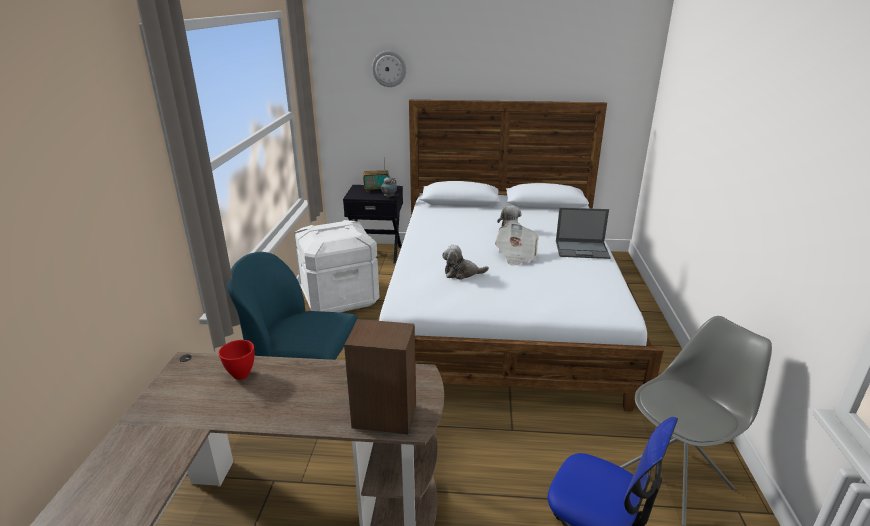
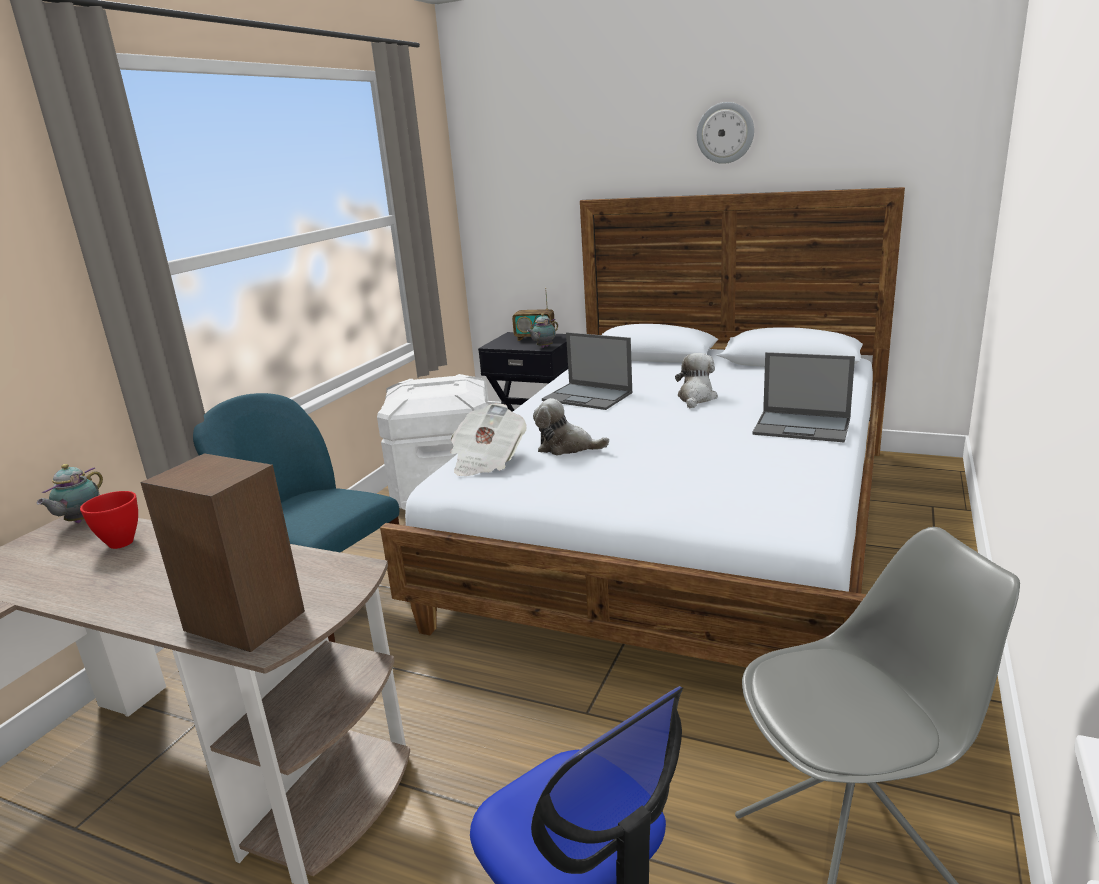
camera: 20 degrees right, 5 degrees down
(191, 362) = (80, 521): none -> teapot
(389, 69) = (553, 155): wall clock -> wall clock (725, 133)
(446, 235) = (588, 397): none -> laptop
(516, 255) = (678, 429): newspaper -> newspaper (487, 461)

